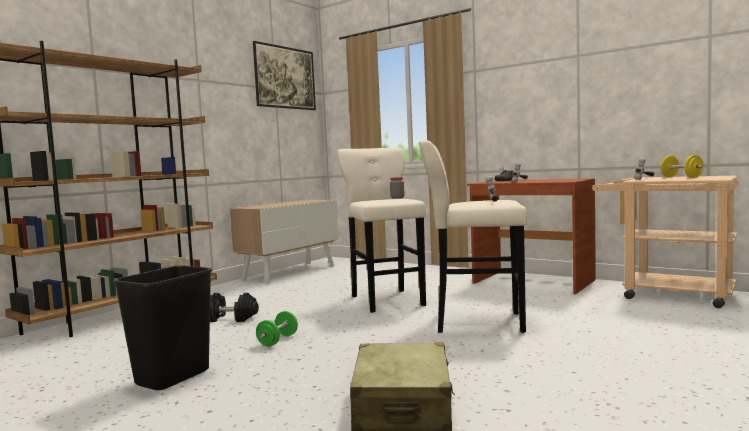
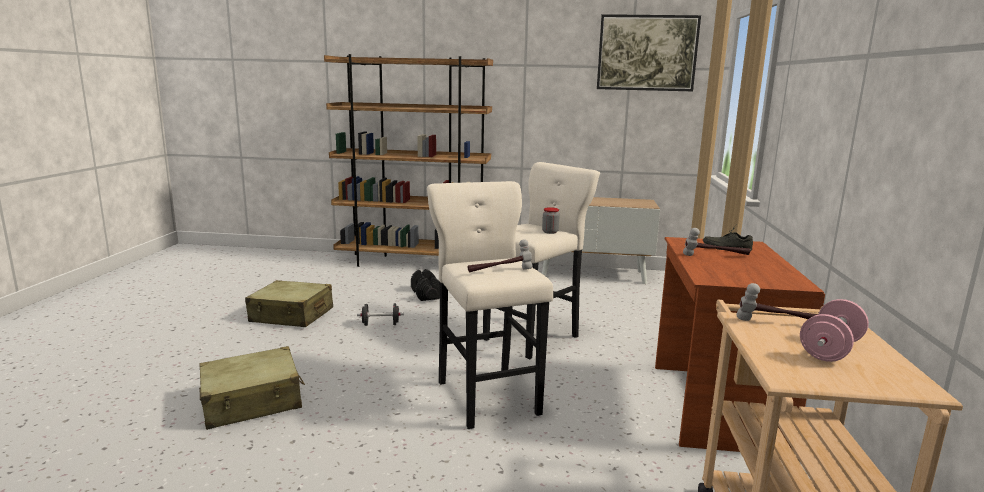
camera: 60 degrees right, 10 degrees up
(172, 377) = (291, 315): black trash can -> beige suitcase
(278, 340) = (380, 324): green dumbbell -> black dumbbell
(681, 177) = (830, 350): yellow dumbbell -> pink dumbbell

